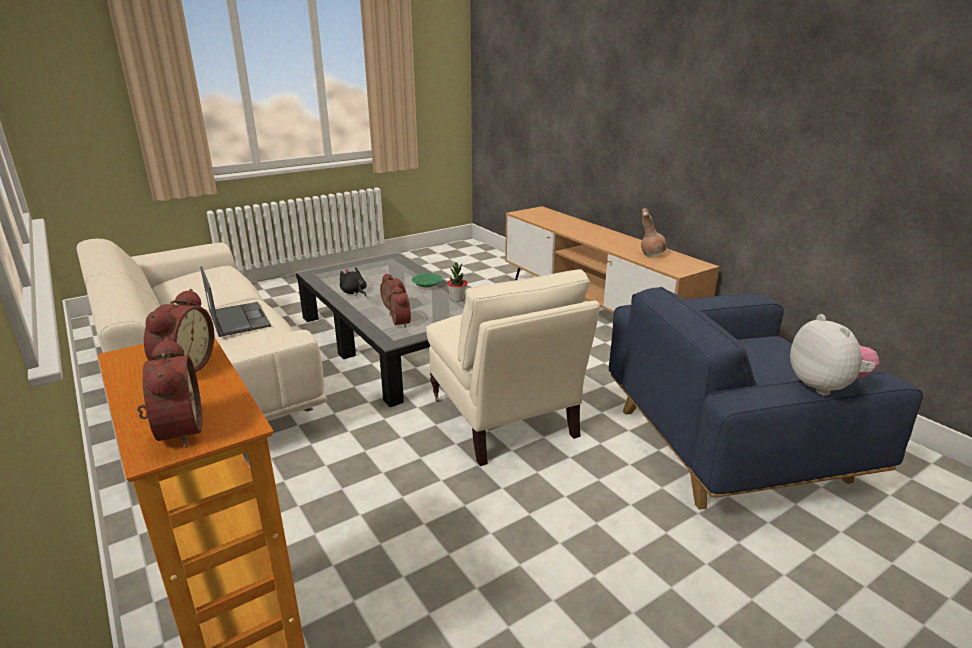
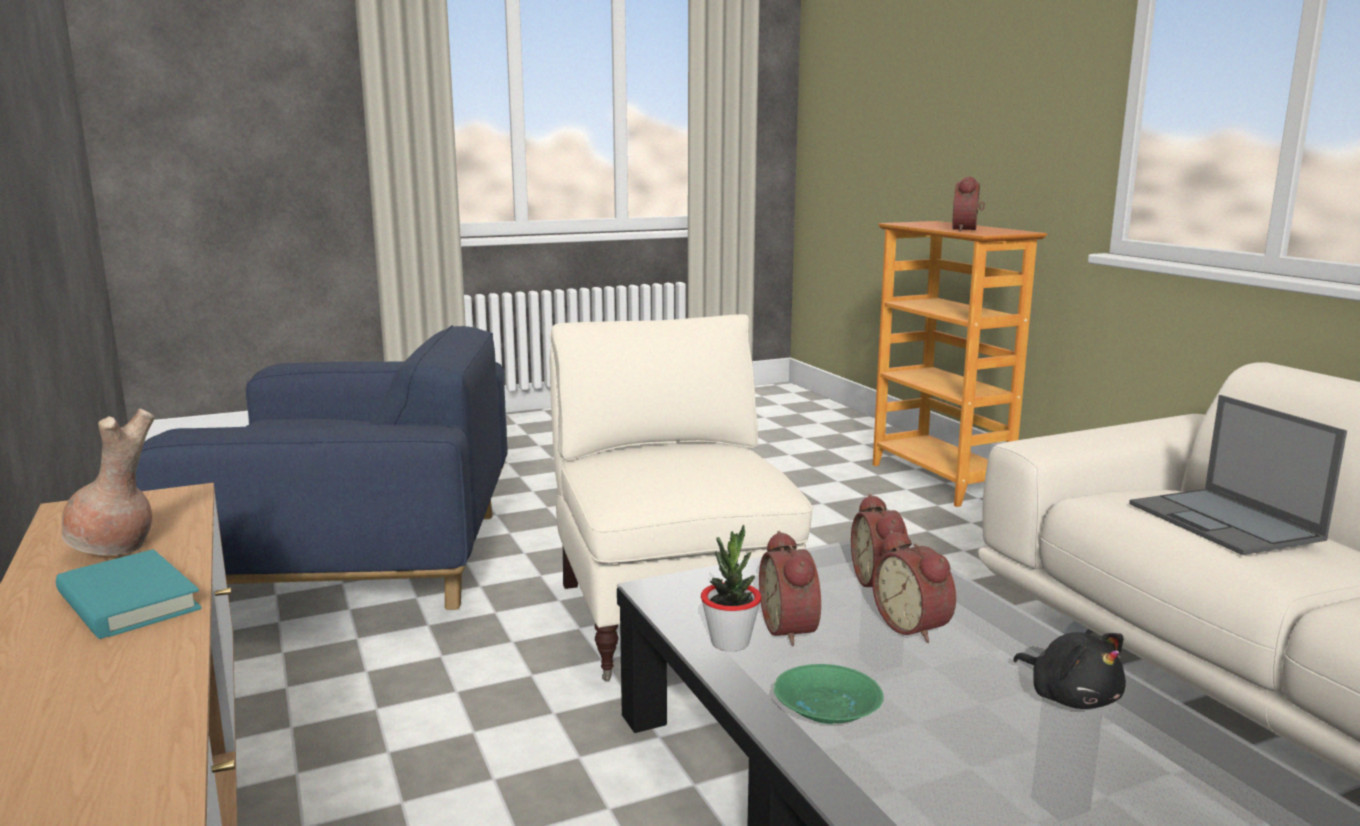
camera: 170 degrees left, 10 degrees down
(176, 431) = (931, 223): alarm clock -> alarm clock (793, 629)
(615, 244) = (128, 601): none -> turquoise book
(825, 386) = (366, 364): plush toy -> none

